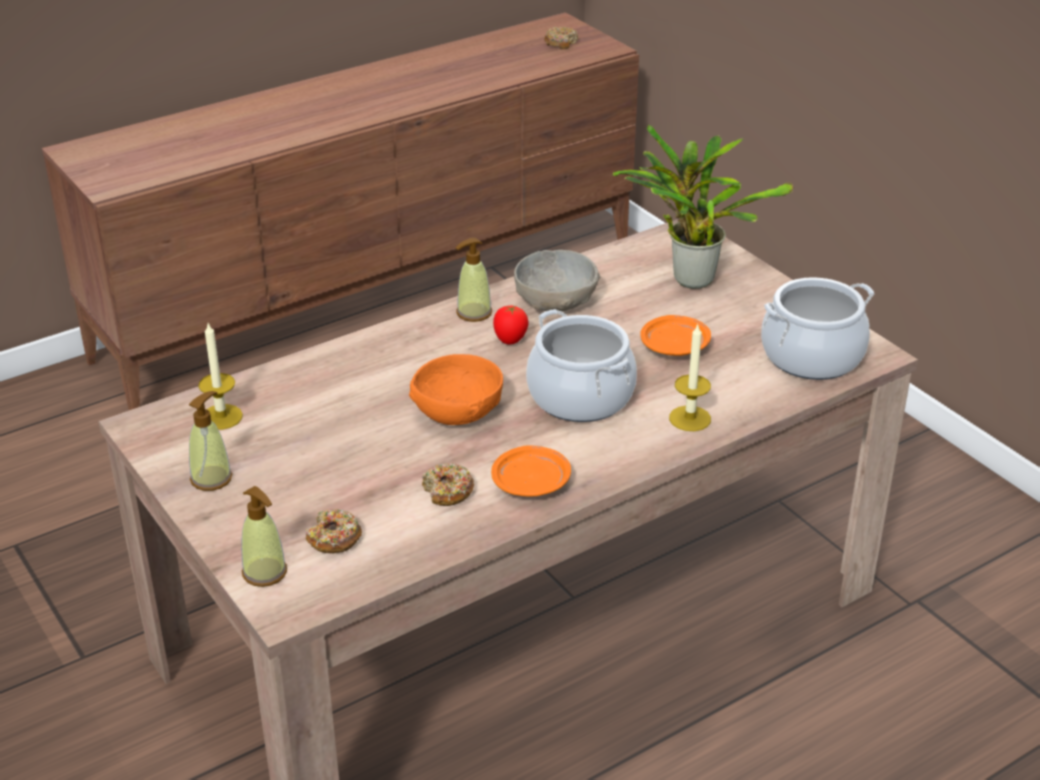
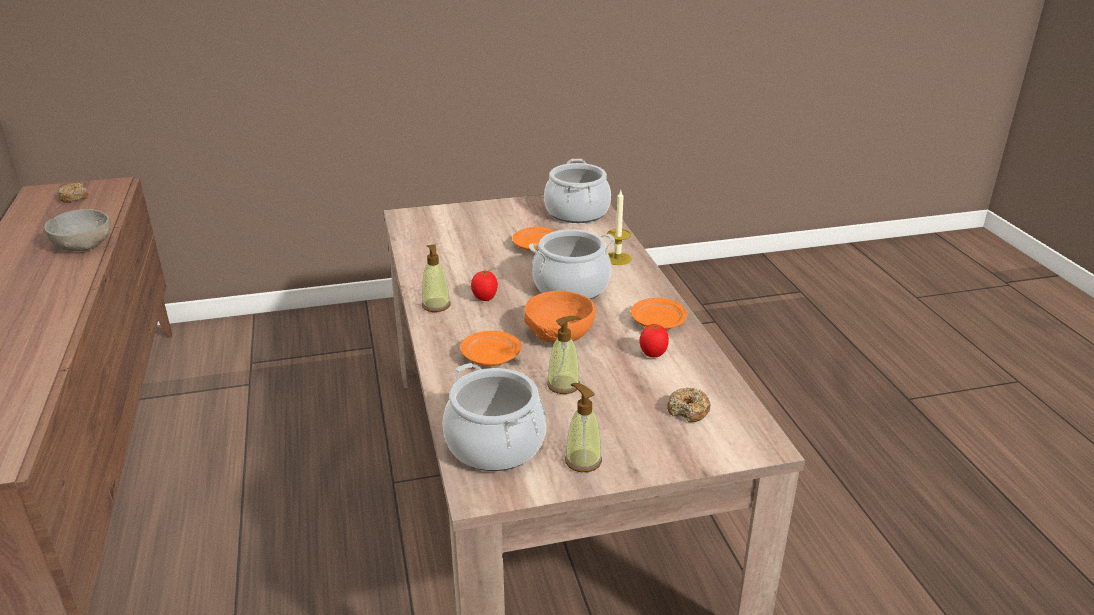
camera: 70 degrees left, 5 degrees down
(221, 417) = (495, 444): candle -> cooking pot
(265, 572) = (718, 449): soap dispenser -> soap dispenser (564, 385)
(382, 375) = (490, 357): none -> orange plate
(448, 492) = (653, 354): donut -> tomato
(555, 302) = (449, 273): grey bowl -> grey bowl (84, 245)
(689, 277) = (461, 226): potted plant -> none

